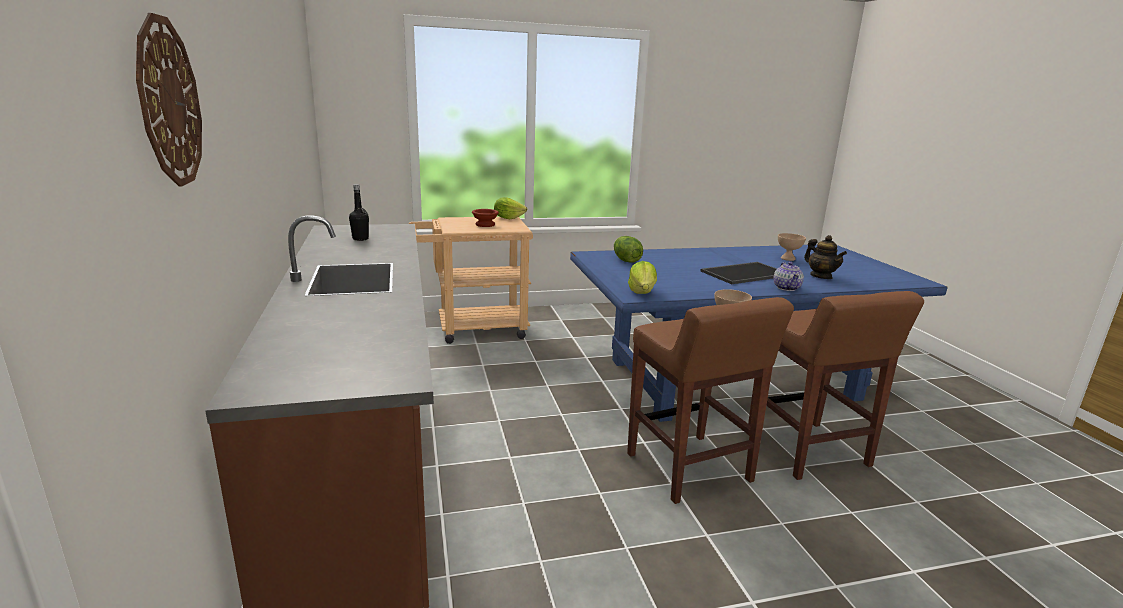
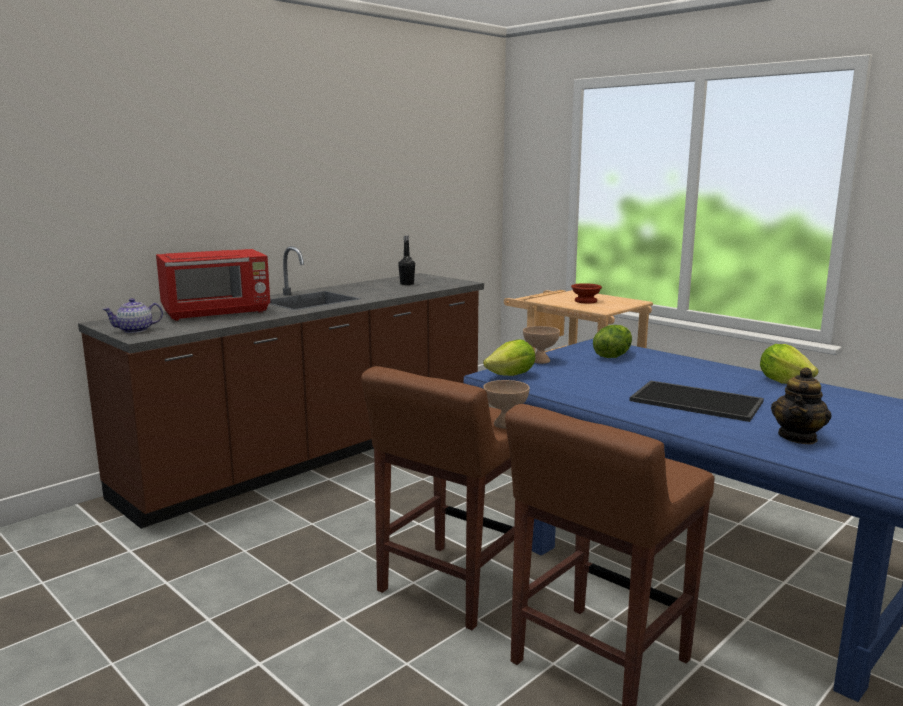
camera: 60 degrees right, 5 degrees down
(168, 102) = (100, 158): wall clock -> none
(331, 322) = (217, 312): none -> red microwave
(508, 218) = (632, 301): lettuce -> lettuce (784, 381)
(786, 288) = (681, 425): teapot -> teapot (135, 330)
(787, 258) = (847, 413): beige bowl -> beige bowl (539, 361)

